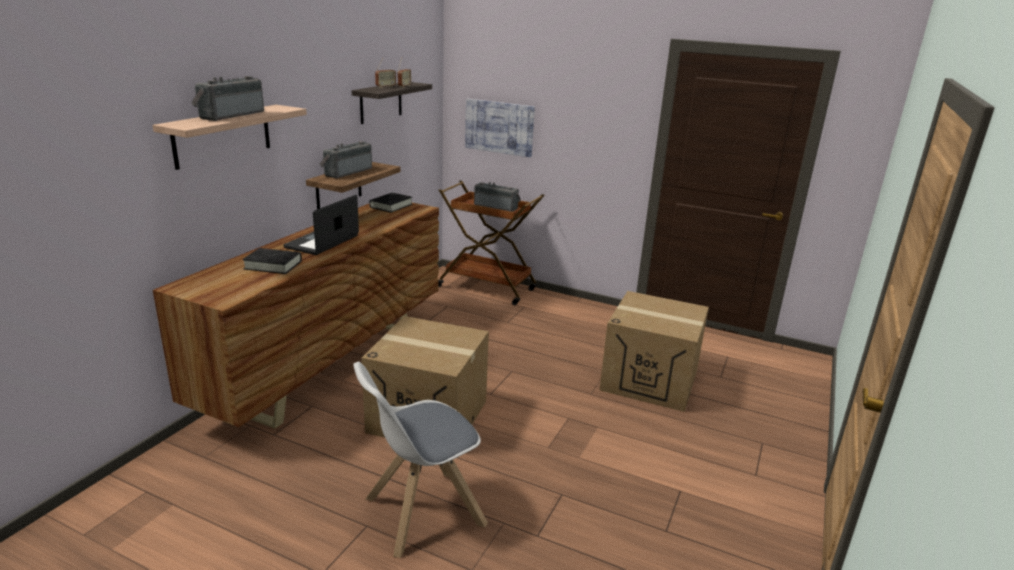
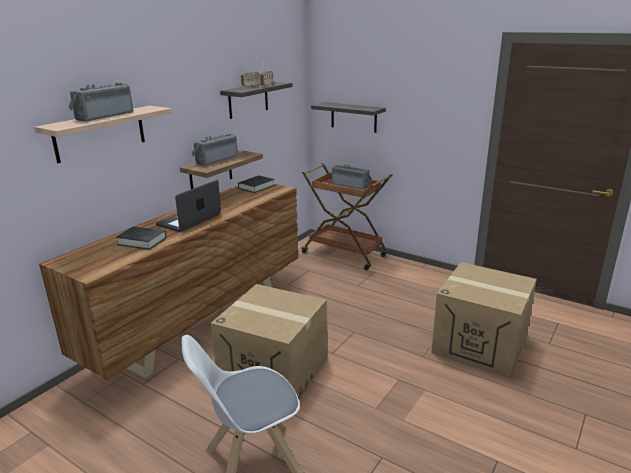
camera: 10 degrees right, 0 degrees up
(499, 127) = (353, 117): picture -> shelf

